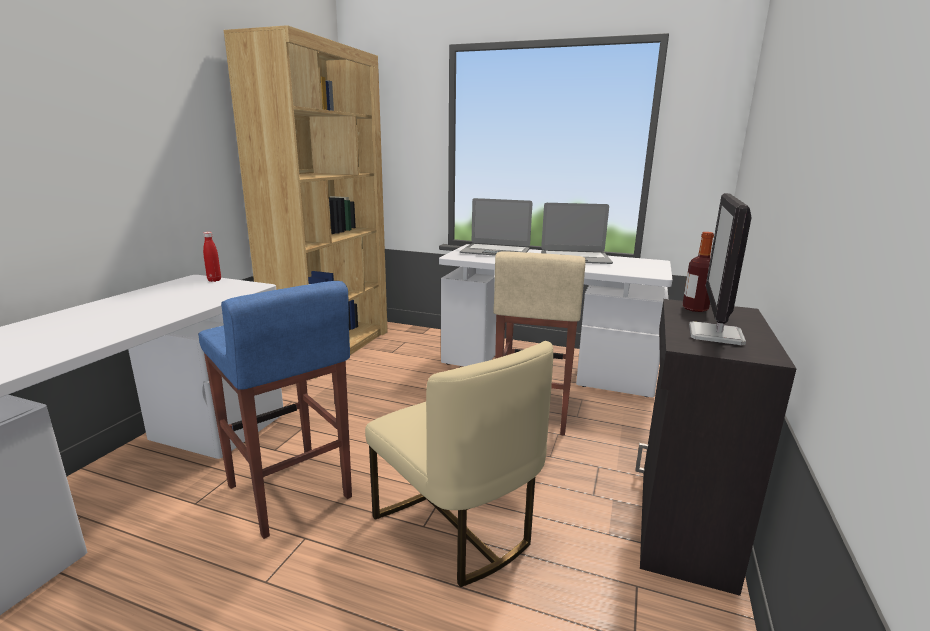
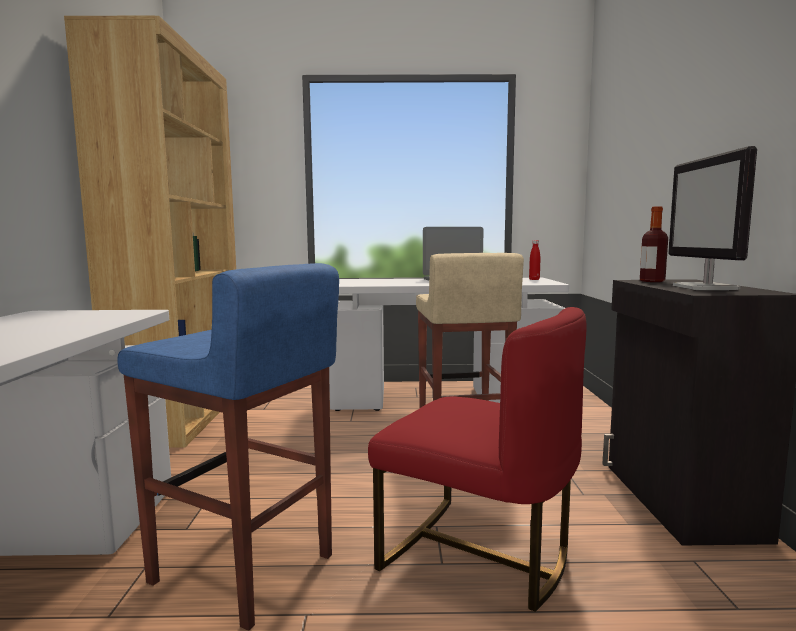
camera: 20 degrees left, 10 degrees down
(214, 280) = (73, 312): red bottle -> red bottle (534, 279)
(457, 526) = (479, 554): beige chair -> red chair
(495, 252) = (377, 281): laptop -> none

